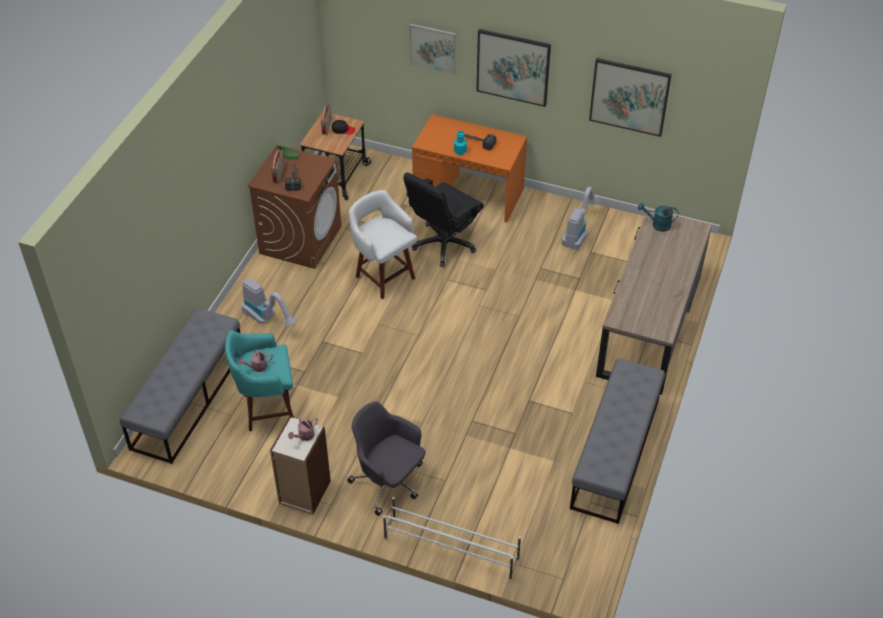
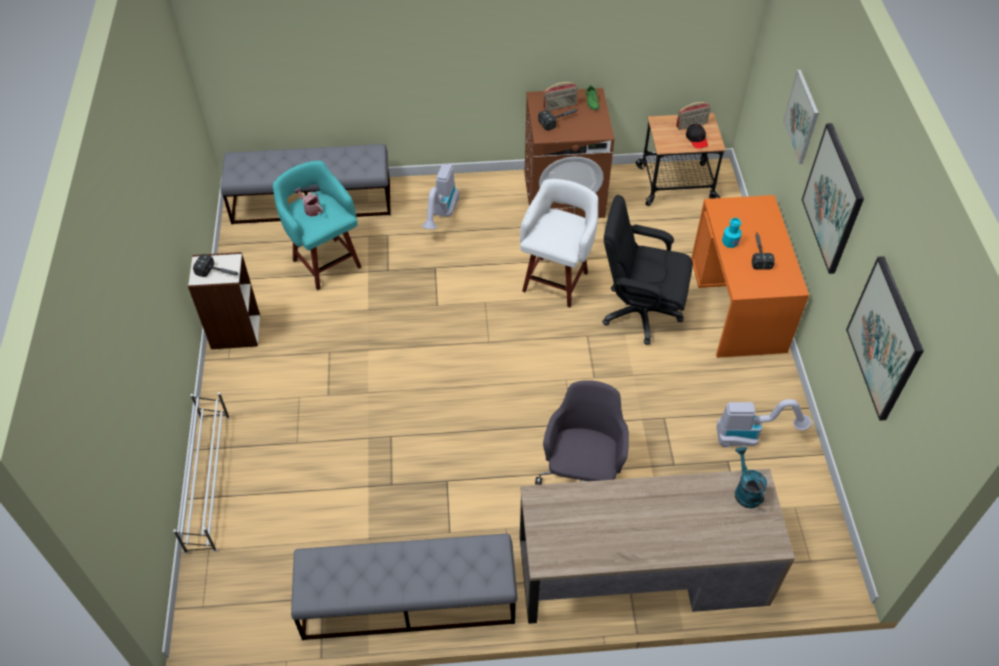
camera: 65 degrees right, 5 degrees up
(304, 436) = (220, 273): watering can -> hammer
(389, 482) = (274, 395): grey office chair -> grey office chair (582, 475)

